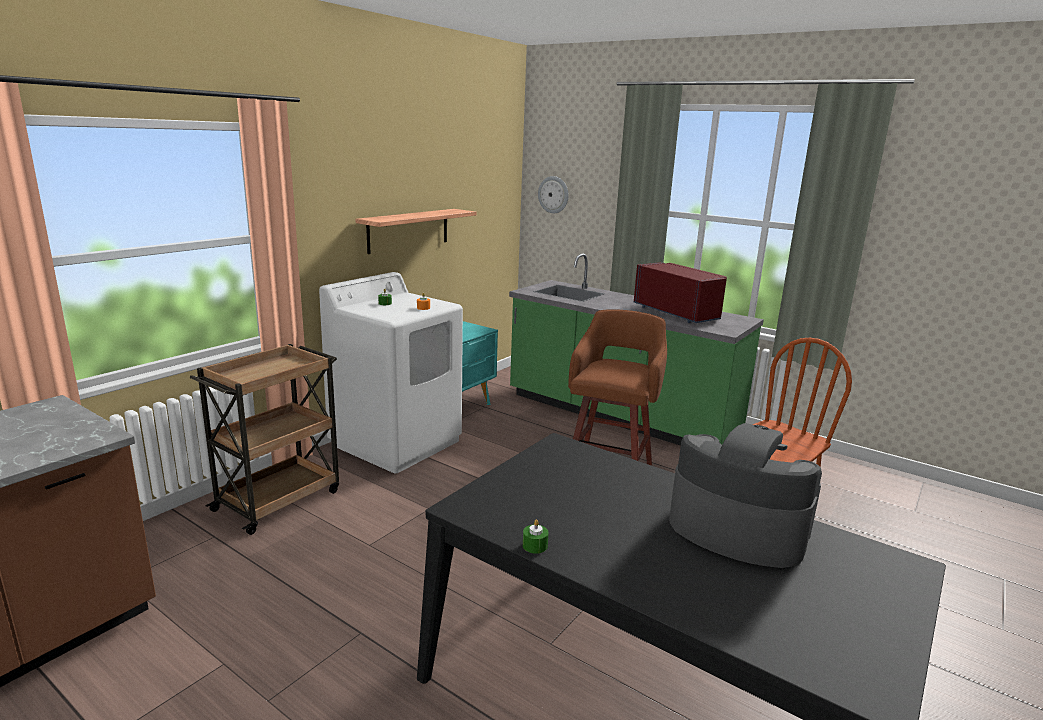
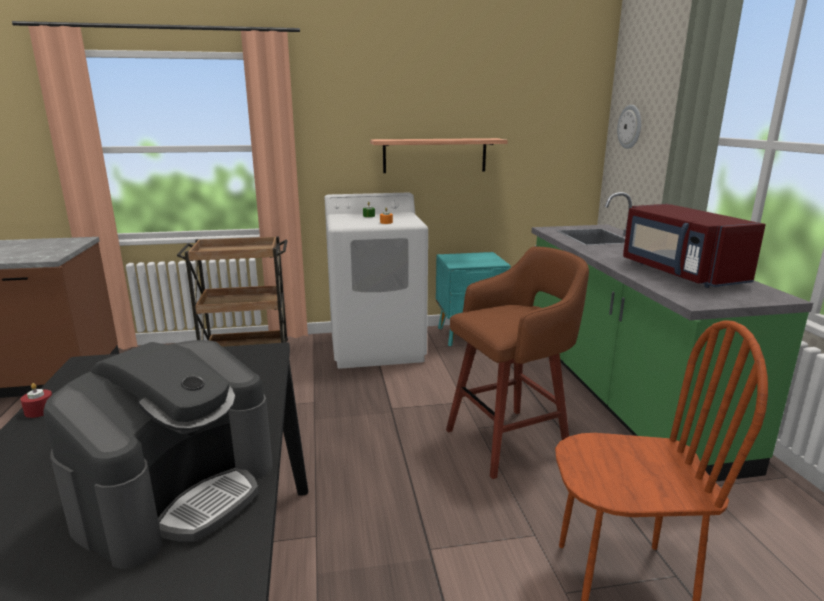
camera: 45 degrees right, 0 degrees up
(535, 545) = (39, 410): green candle -> red candle
(677, 313) = (679, 273): red microwave -> red microwave turned 150 degrees clockwise
(736, 528) = (178, 492): coffee machine -> coffee machine turned 45 degrees clockwise

